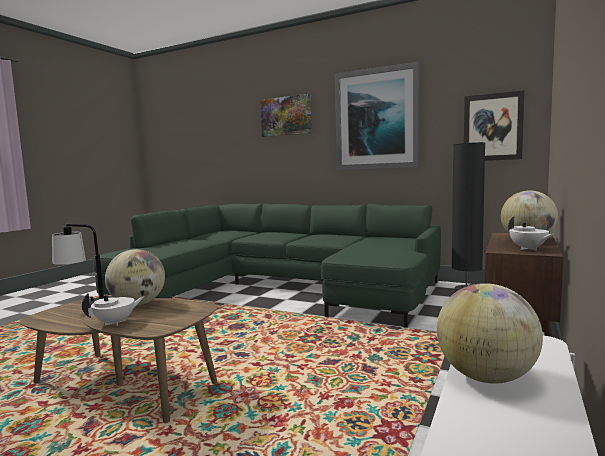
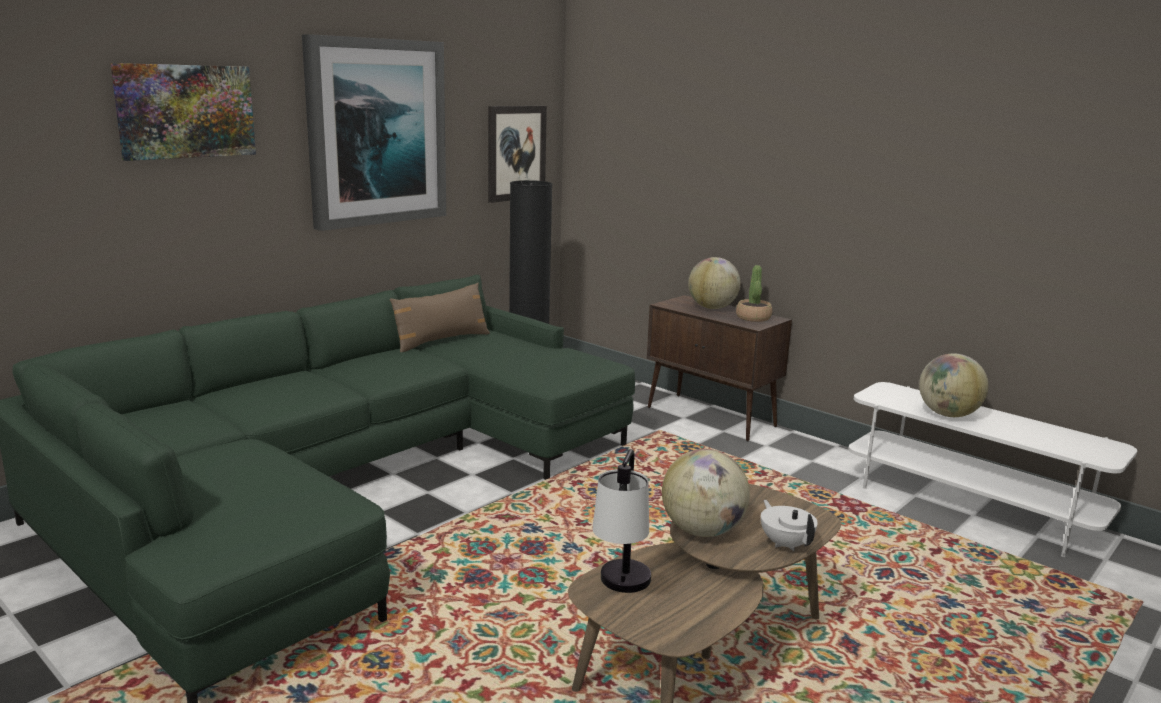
camera: 75 degrees left, 10 degrees up
(380, 237) = (441, 341): none -> brown pillow
(528, 249) = (753, 318): white teapot -> potted plant

